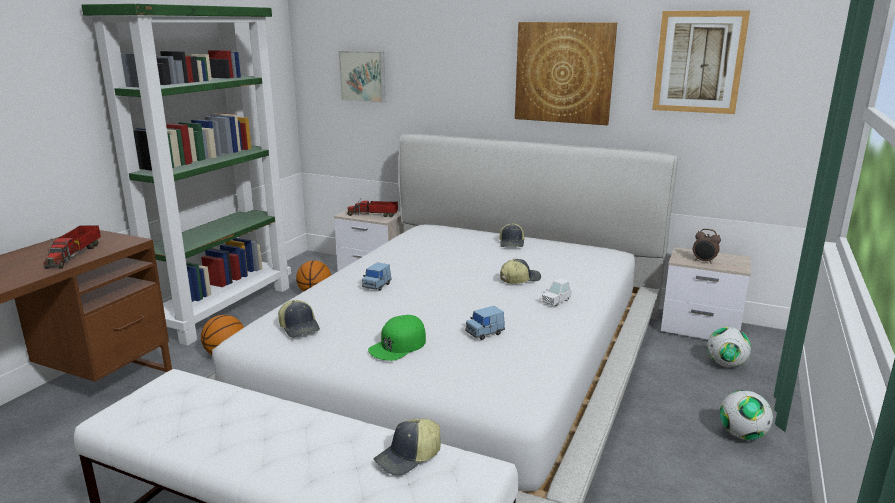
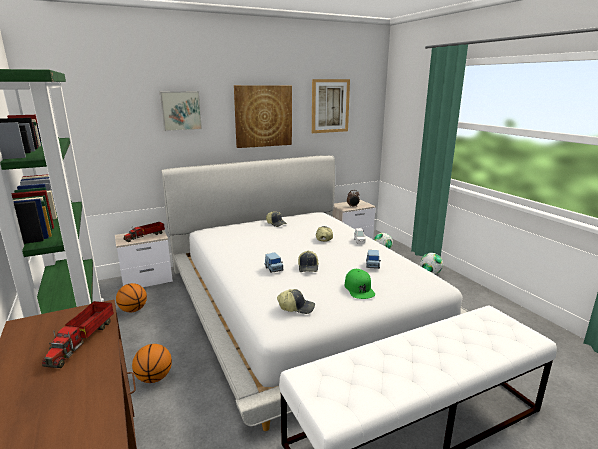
camera: 50 degrees left, 0 degrees up
(75, 255) = (83, 340): toy truck -> toy truck turned 60 degrees clockwise
(363, 76) = (108, 129): picture -> picture (181, 110)
(409, 458) = (469, 325): cap -> cap (308, 267)

